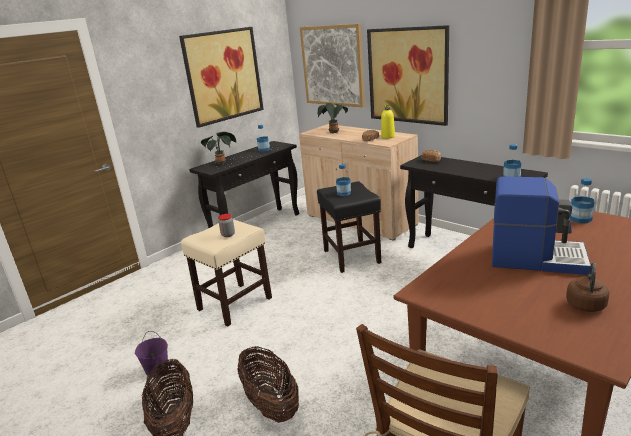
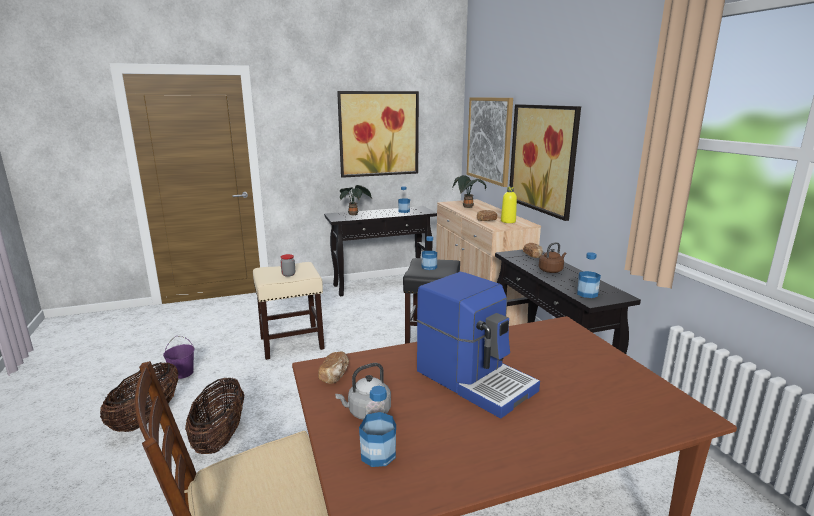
camera: 25 degrees right, 5 degrees down
(443, 291) = (335, 375): none -> bread
(508, 305) = (367, 412): none -> grey kettle
(580, 219) = (596, 359): bottle -> bottle (378, 454)
(585, 304) = (443, 445): brown kettle -> brown kettle (551, 270)

